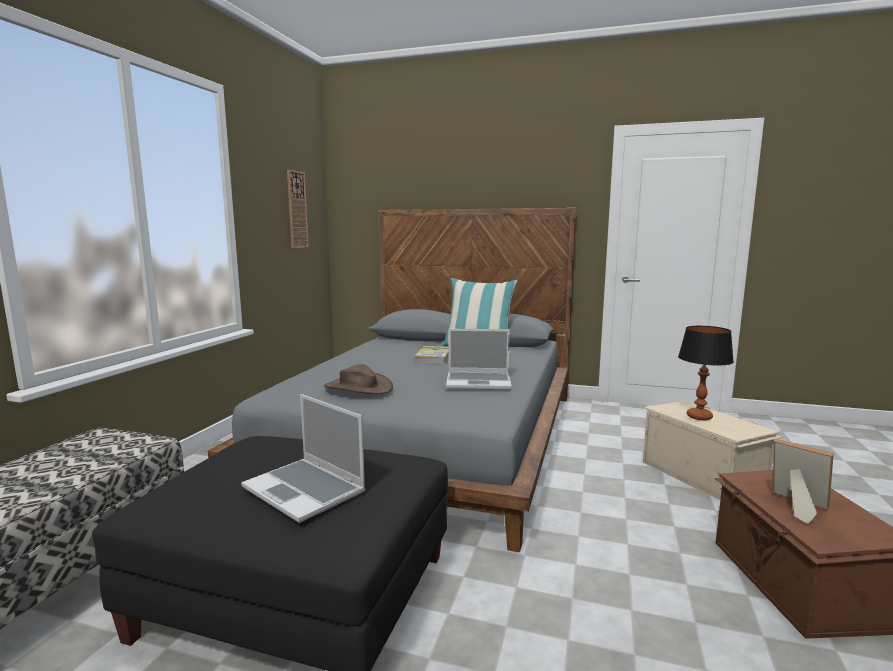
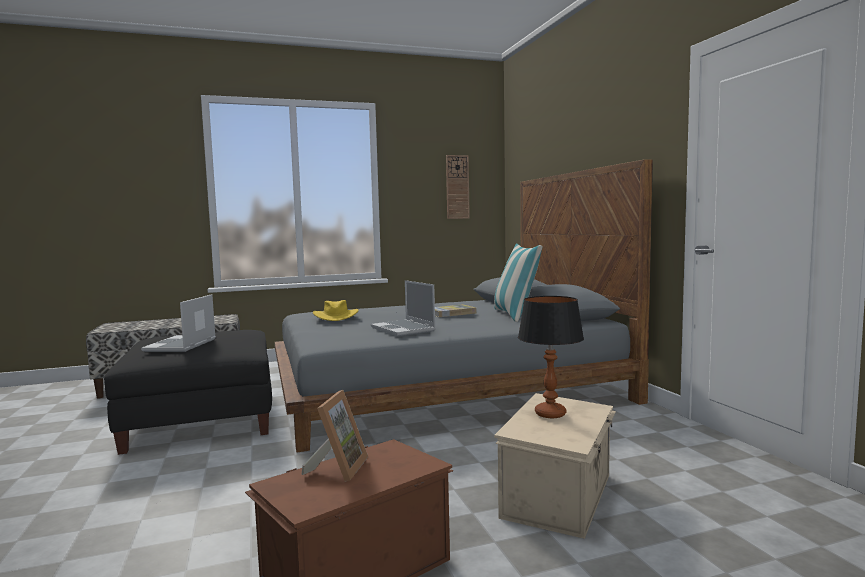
camera: 55 degrees right, 5 degrees down
(358, 387) = (335, 316): brown hat -> yellow hat

